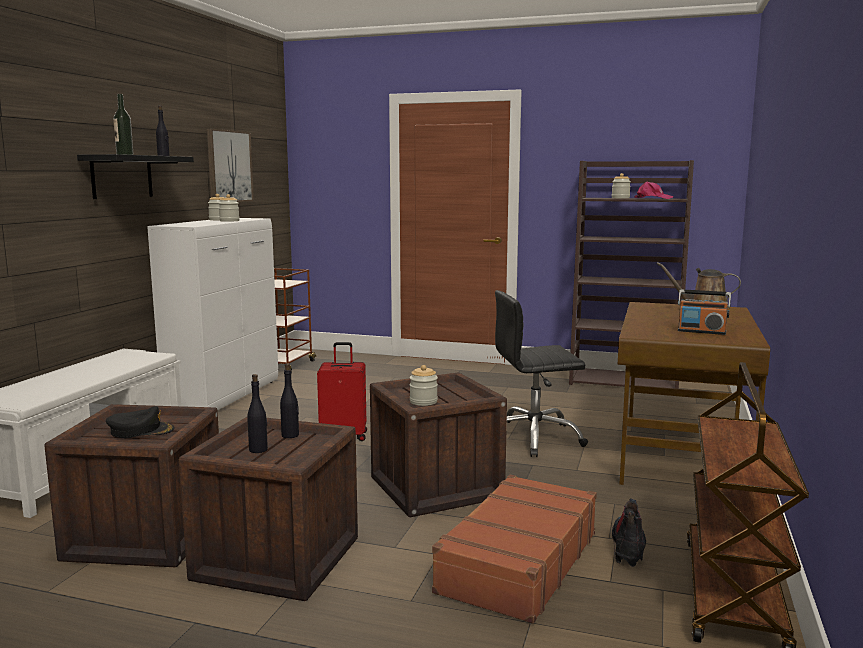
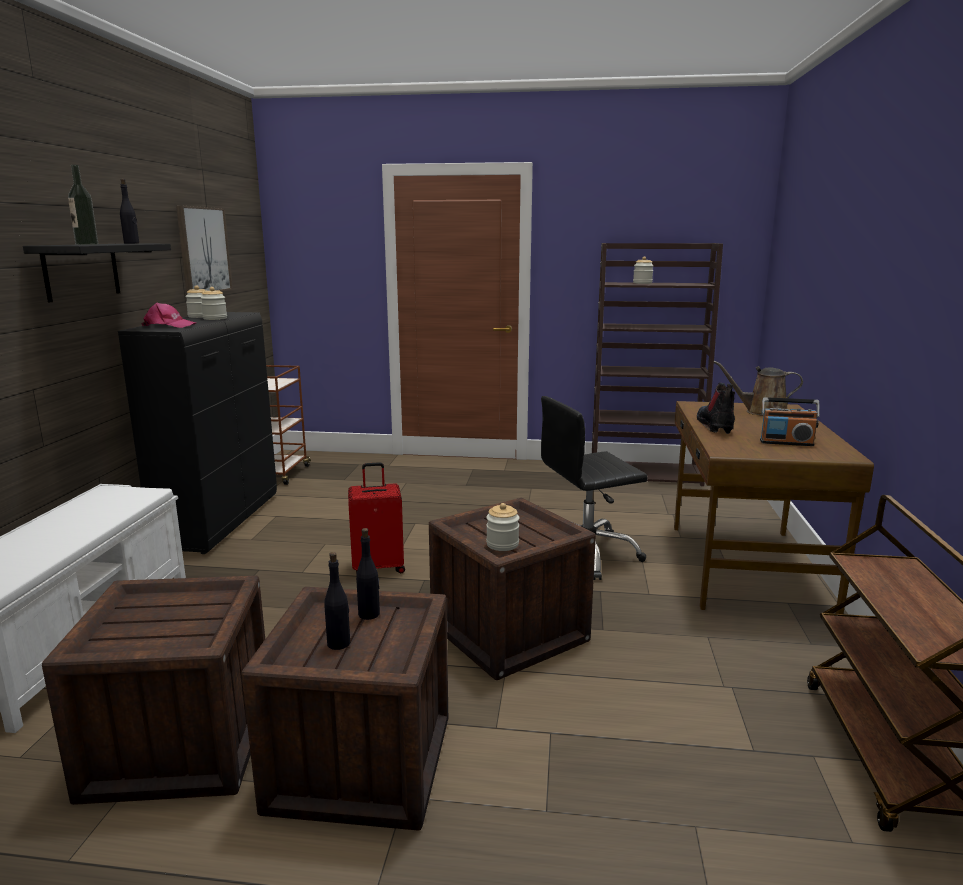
camera: 10 degrees left, 5 degrees up
(141, 430) = (169, 623): black cap -> none
(225, 396) = (220, 521): white cabinet -> black cabinet
(517, 562) = (642, 734): brown suitcase -> none
(628, 547) = (750, 698): boot -> boot (716, 426)
(652, 198) = (676, 283): pink cap -> pink cap (168, 326)

